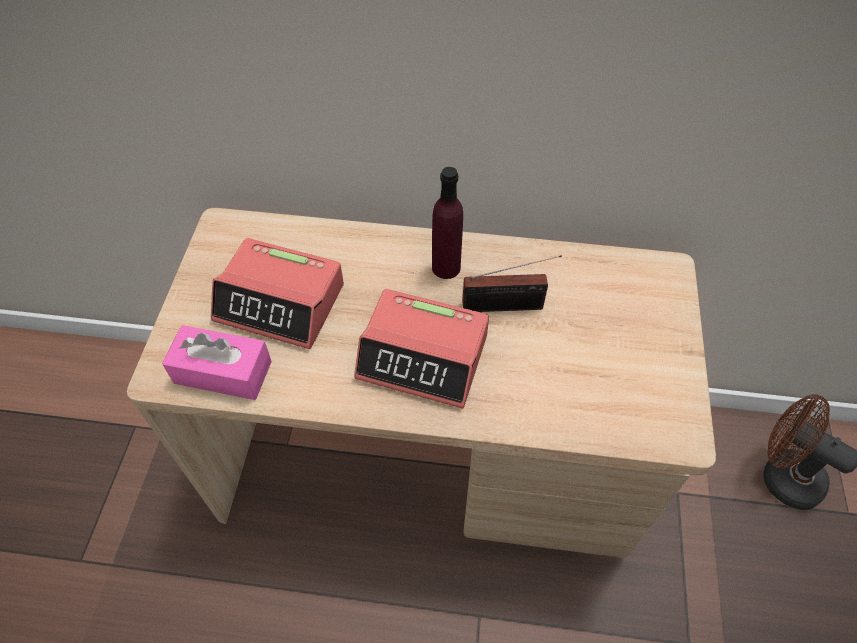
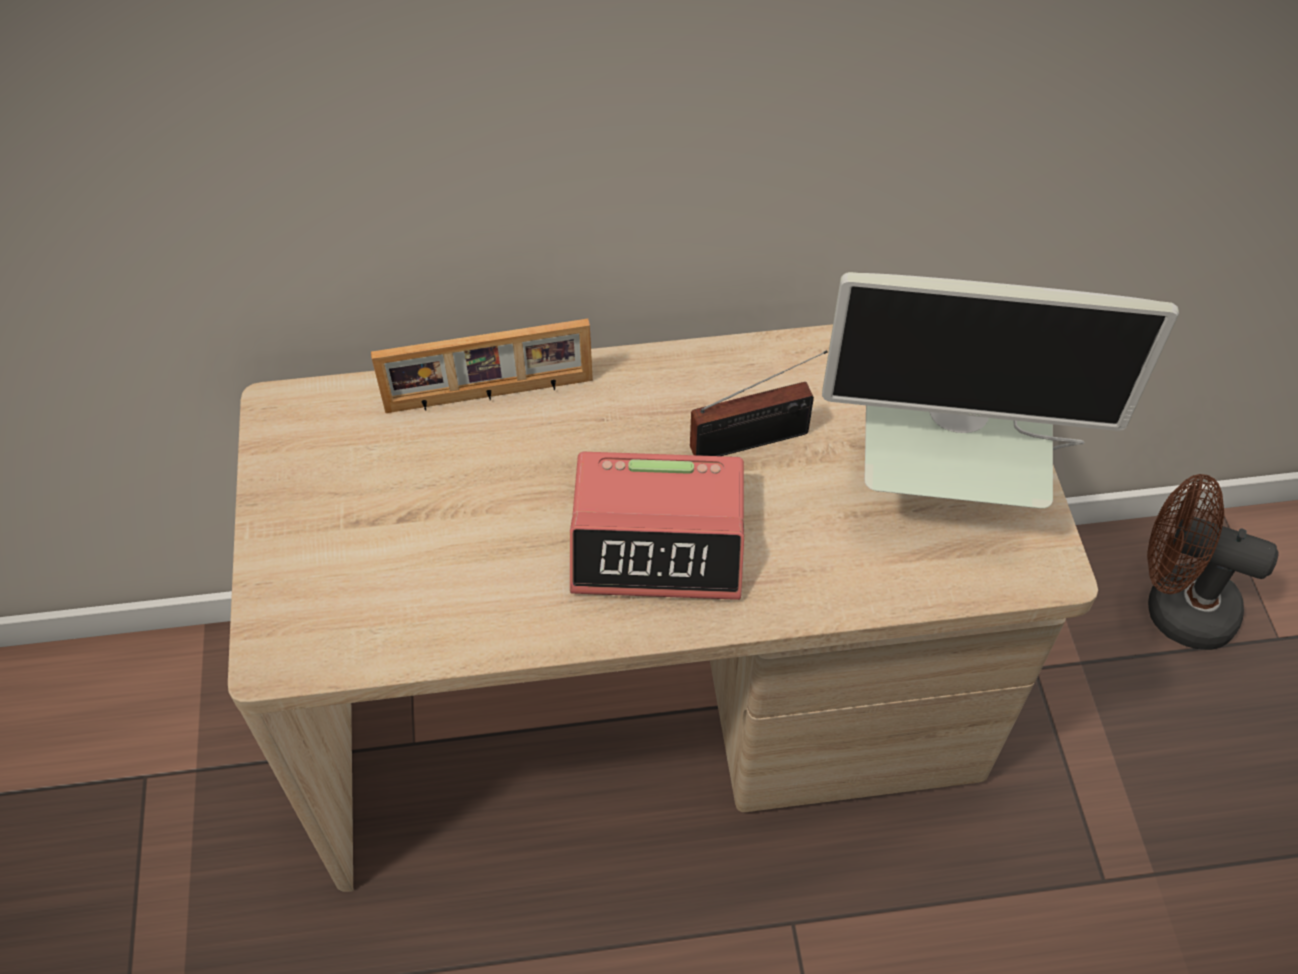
camera: 15 degrees left, 0 degrees up
(223, 372) = (368, 630): pink tissue box -> none
(281, 302) = (418, 507): alarm clock -> none
(348, 243) = (489, 396): none -> picture frame
(446, 267) = (649, 401): purple bottle -> none
(623, 366) = (943, 490): none -> monitor

